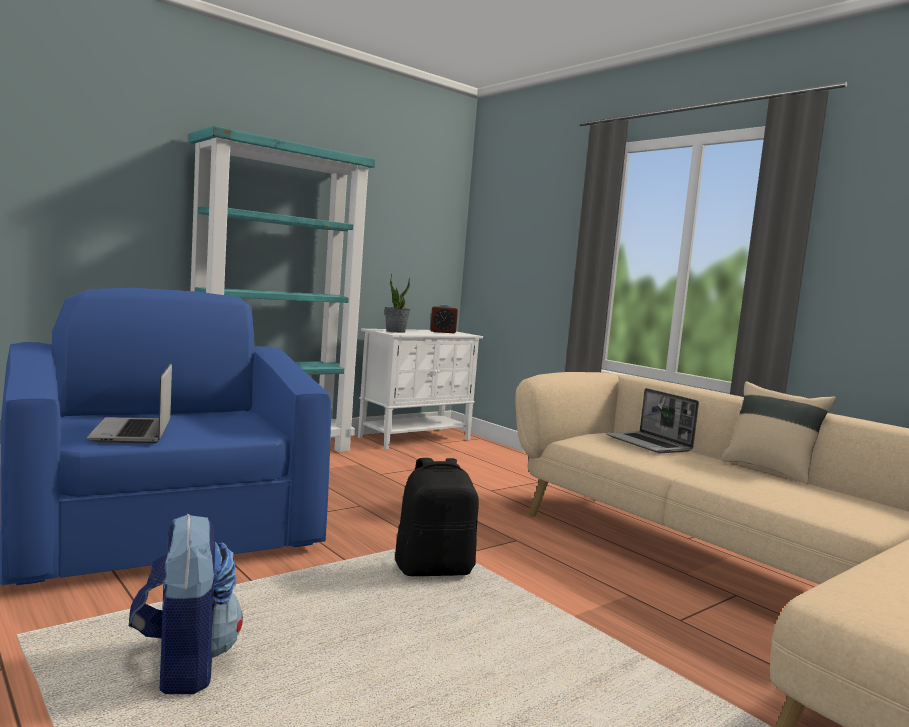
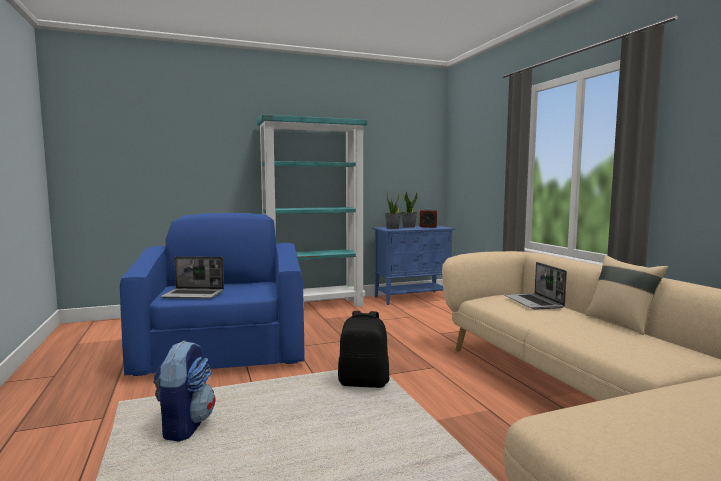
camera: 20 degrees right, 0 degrees up
(133, 433) = (194, 295): laptop -> laptop turned 90 degrees counterclockwise
(415, 330) = (408, 227): none -> potted plant
(415, 438) = (412, 298): white cabinet -> blue cabinet

